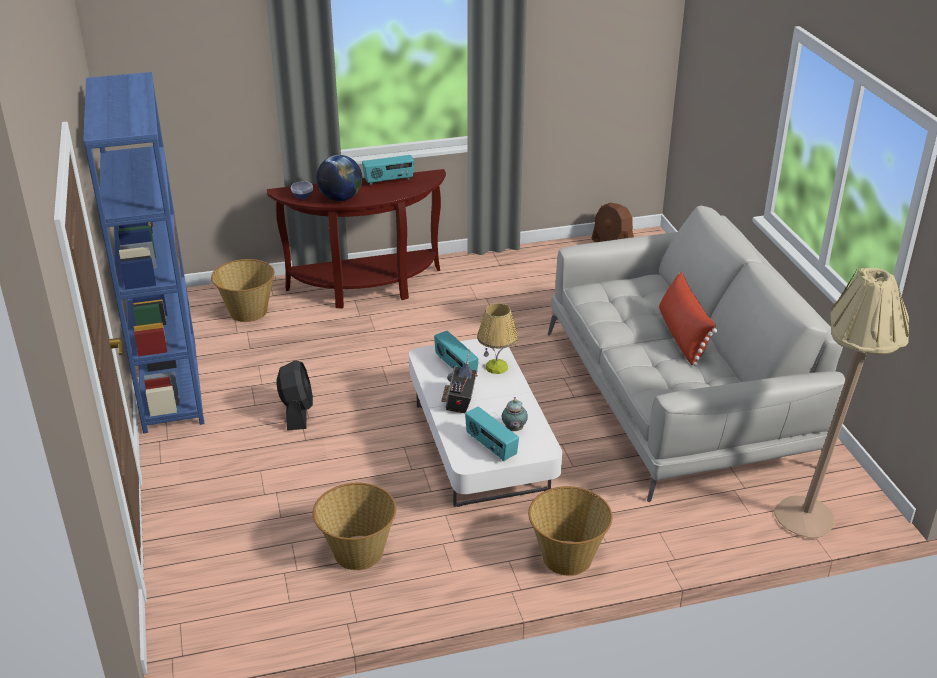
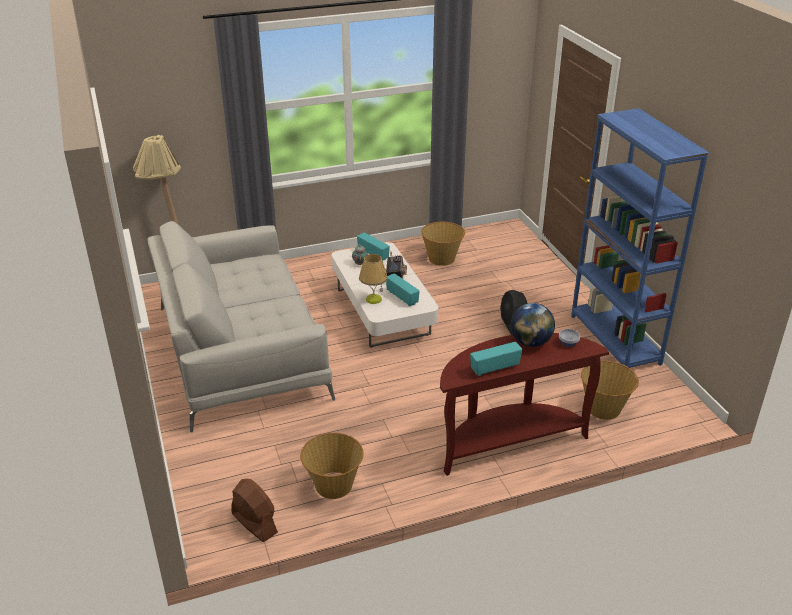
camera: 175 degrees right, 0 degrees up
(567, 557) = (330, 262): basket -> basket (333, 486)
(682, 336) = (239, 298): red pillow -> none

